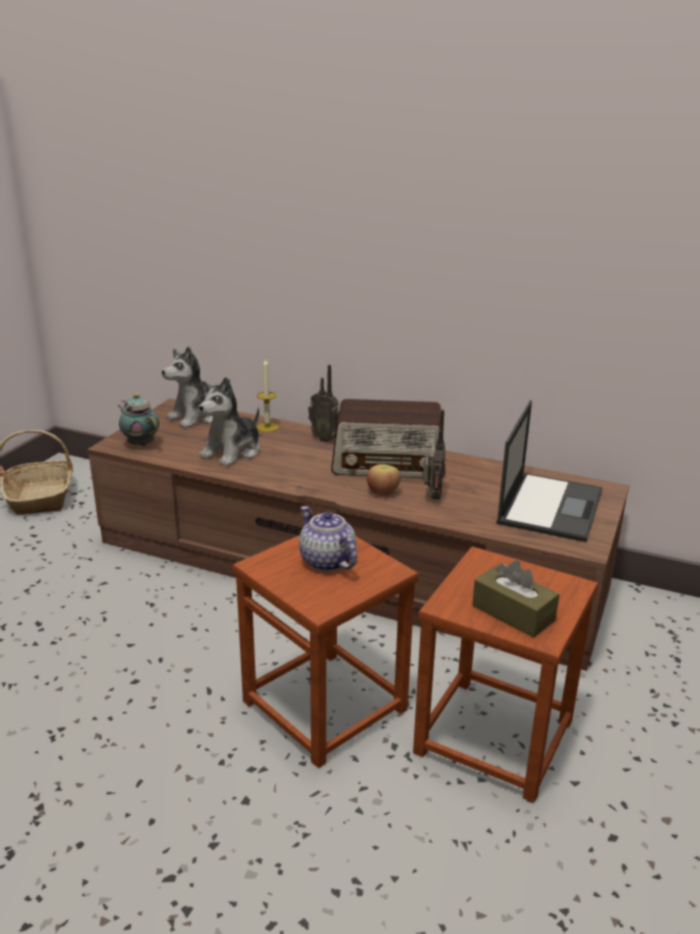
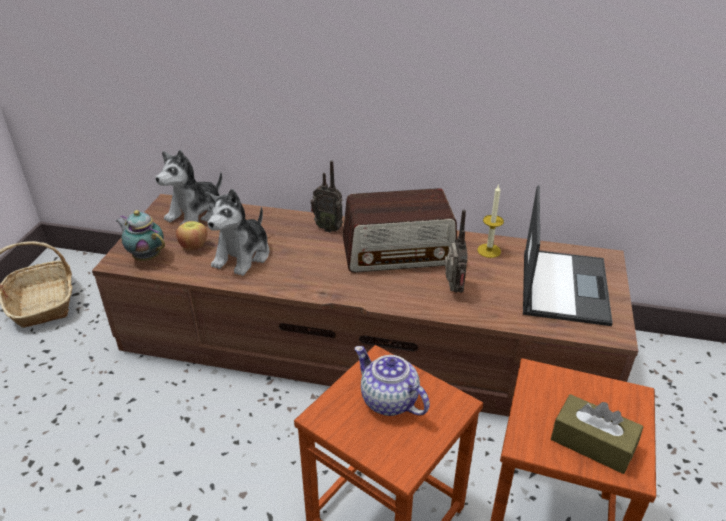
camera: 10 degrees left, 10 degrees up
(267, 427) = (268, 220): candle -> candle (489, 250)
(383, 492) = (405, 289): apple -> apple (194, 246)

